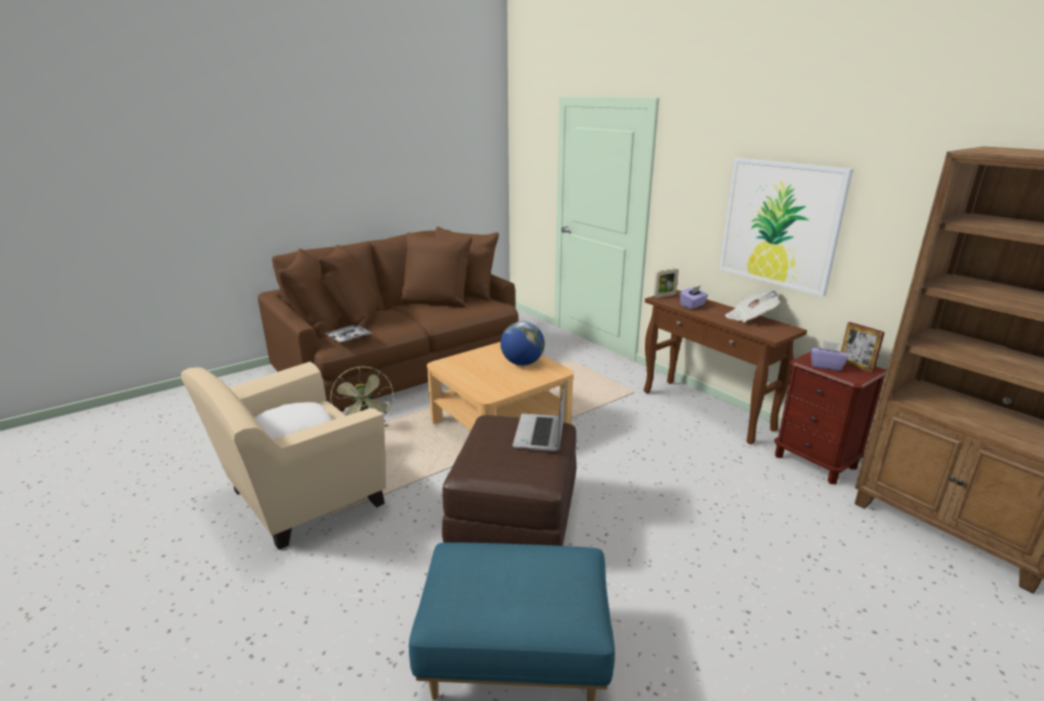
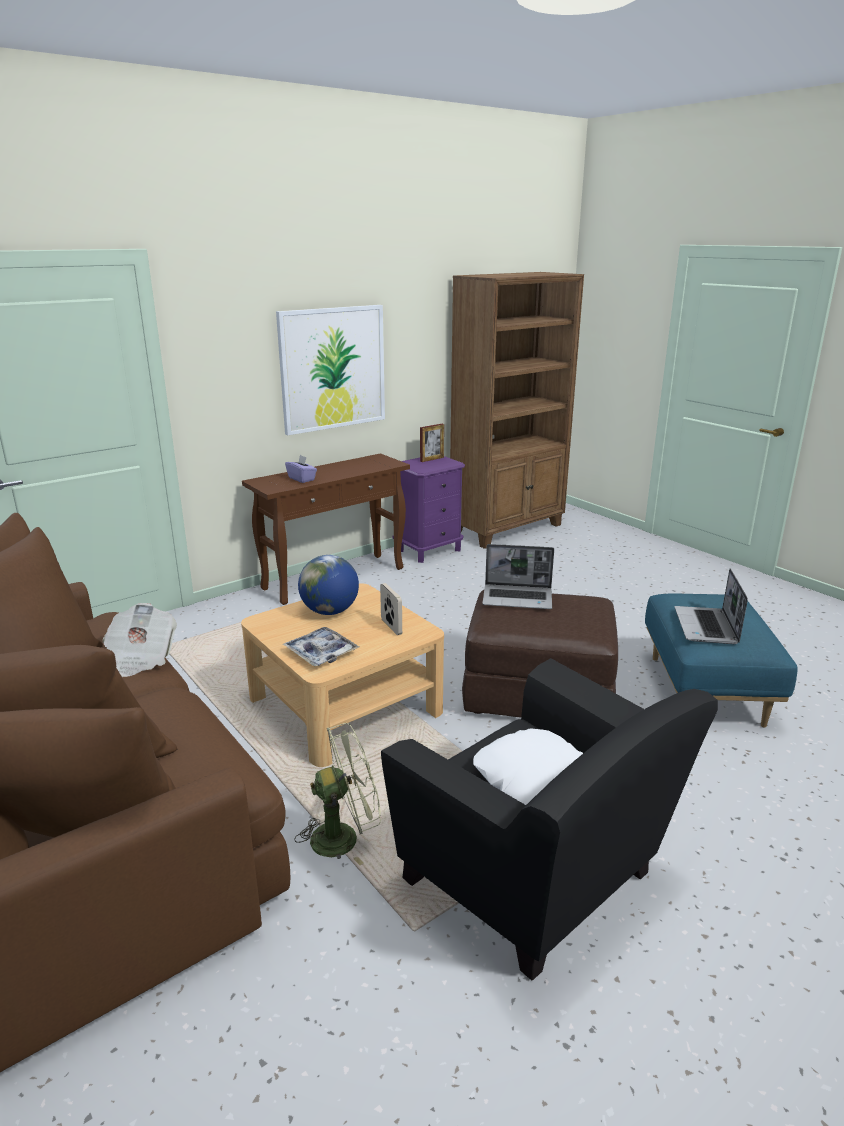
camera: 90 degrees left, 0 degrees up
(298, 499) = (539, 881): beige armchair -> black armchair
(349, 338) = (206, 760): tray -> tray (321, 652)
(491, 563) = (707, 627): none -> laptop
(664, 296) = (263, 486): picture frame -> picture frame (391, 627)
(750, 318) = (346, 464): newspaper -> newspaper (141, 657)
(815, 461) = (429, 550): brown nightstand -> purple nightstand
(826, 366) = (431, 466): purple tissue box -> none

